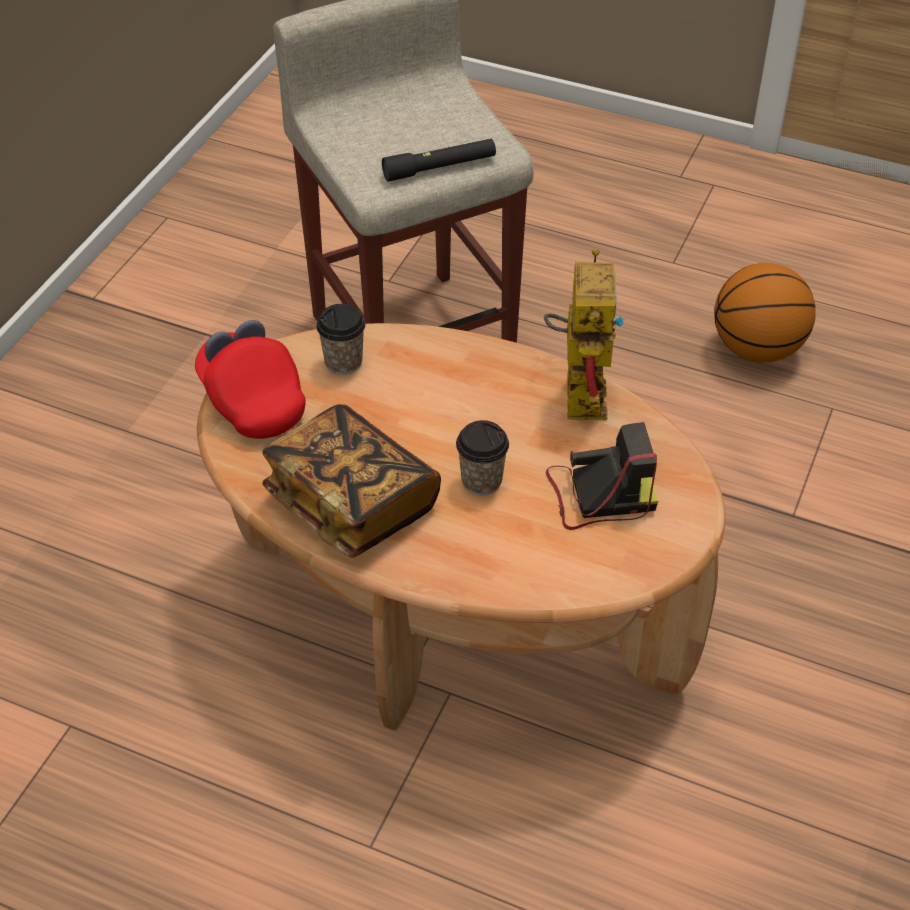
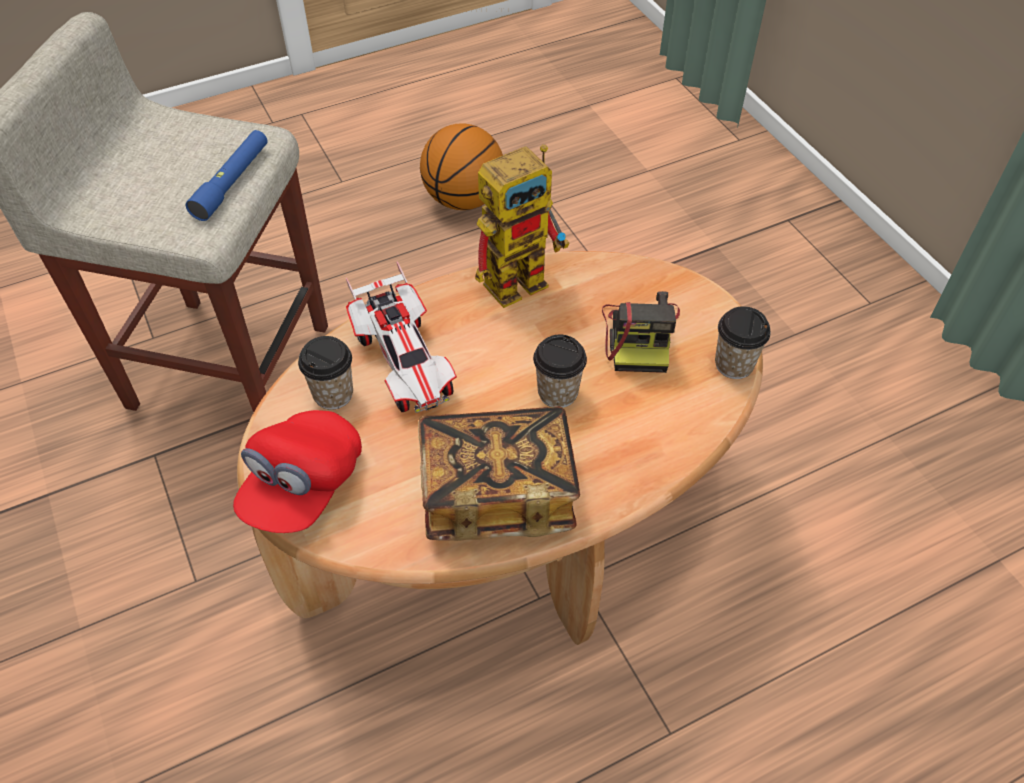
camera: 50 degrees left, 5 degrees up
(251, 400) = (303, 486): red cap -> red cap turned 75 degrees counterclockwise
(414, 380) = (405, 363): none -> toy car
(439, 168) = (232, 182): black flashlight -> blue flashlight
(579, 389) = (524, 276): toy robot -> toy robot turned 105 degrees clockwise
(598, 495) = (640, 336): camera -> camera turned 150 degrees clockwise
(637, 573) = (734, 364): none -> cup

